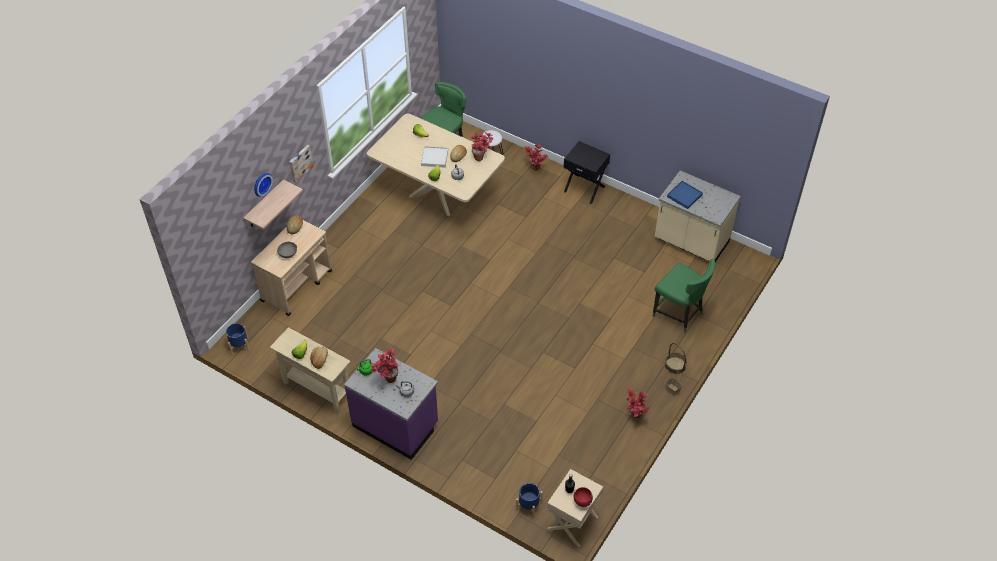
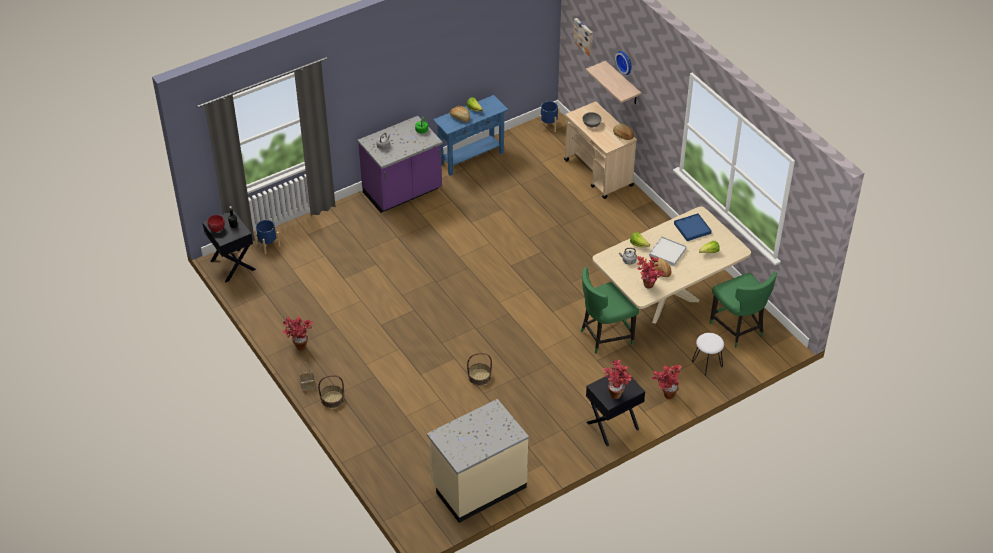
camera: 115 degrees right, 5 degrees down
(300, 163) = (657, 107): picture -> picture (584, 36)
(317, 389) = (471, 158): beige console table -> blue console table
(387, 380) = (404, 139): potted plant -> potted plant (616, 392)
(573, 523) = (232, 265): beige nightstand -> black nightstand
(588, 280) = (479, 377): none -> basket
(679, 314) = (389, 430): green chair -> green chair (604, 336)
(684, 196) = (487, 421): blue tray -> blue tray (692, 228)

